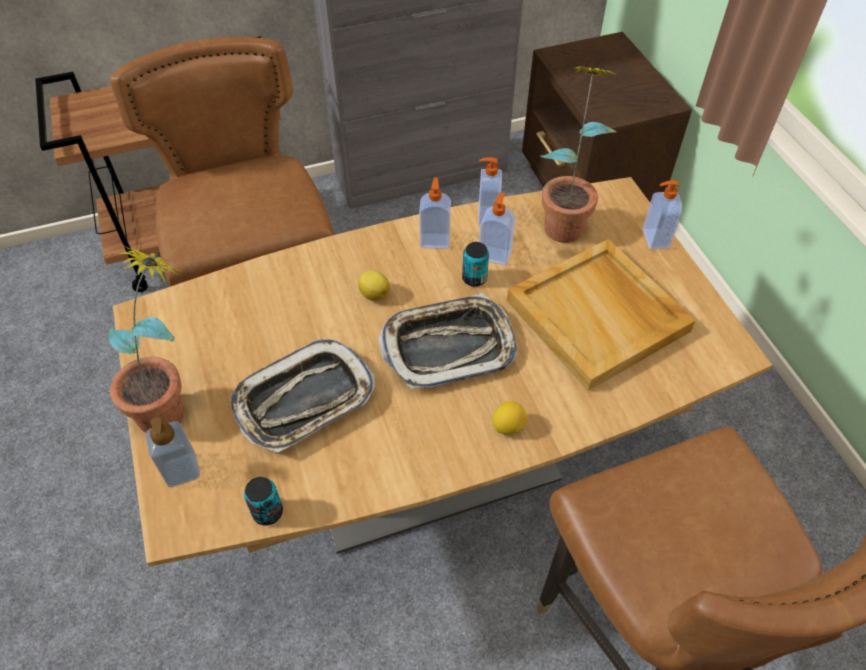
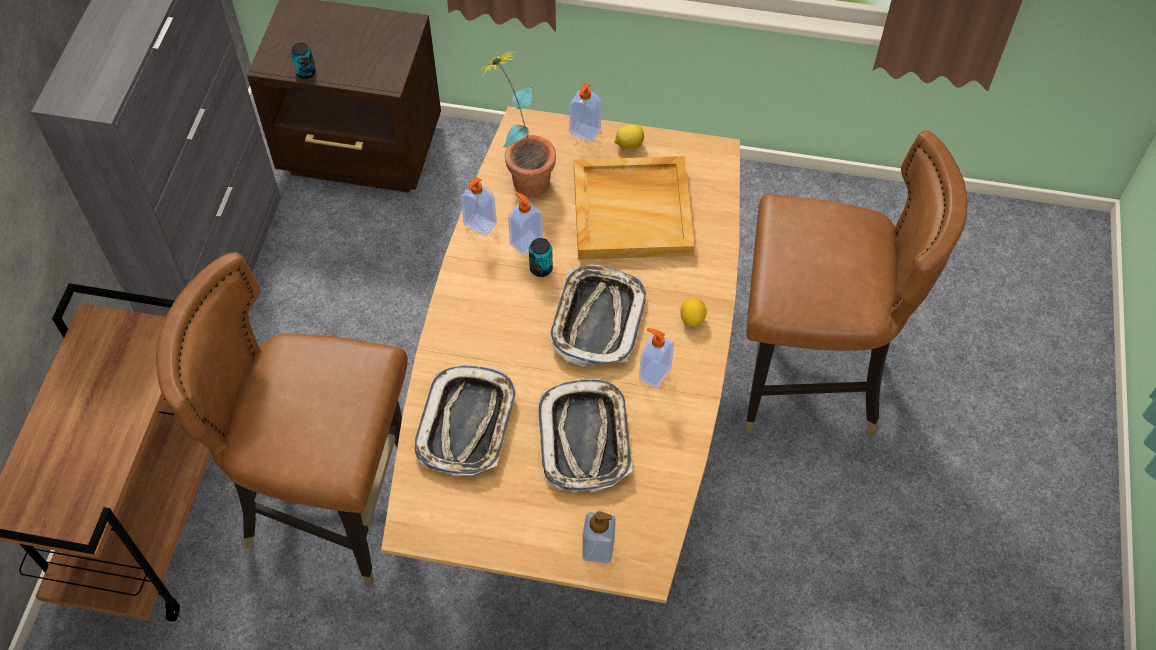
camera: 60 degrees left, 5 degrees up
(174, 405) = (530, 534): potted plant -> none
(268, 512) = (671, 503): can -> can (305, 72)
(269, 304) = (467, 425): none -> tray
(374, 294) = (508, 344): lemon -> lemon (628, 145)
(435, 240) = (480, 274): soap dispenser -> soap dispenser (654, 373)

